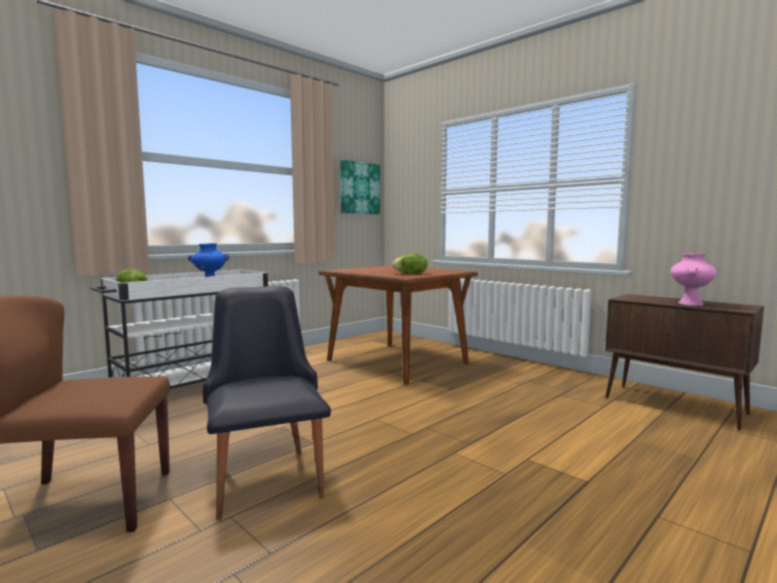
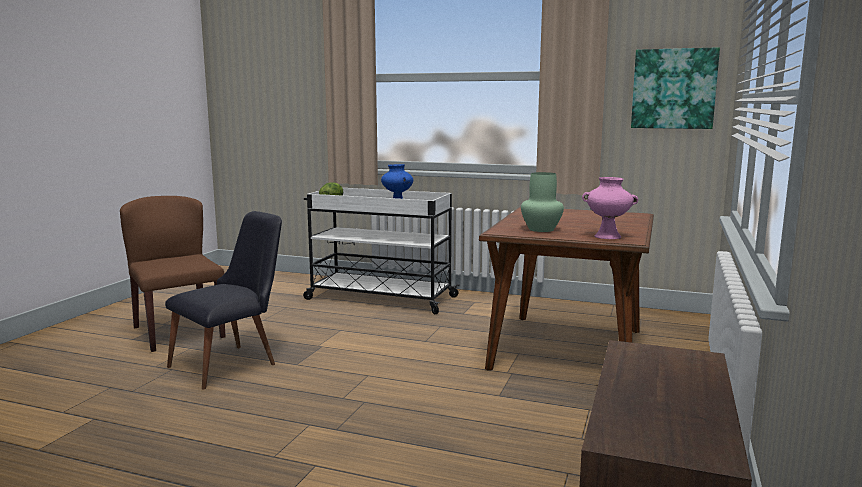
camera: 65 degrees right, 5 degrees up
(411, 274) = (541, 229): lettuce -> green vase
(689, 304) = (644, 398): pink vase -> pink vase (608, 236)

